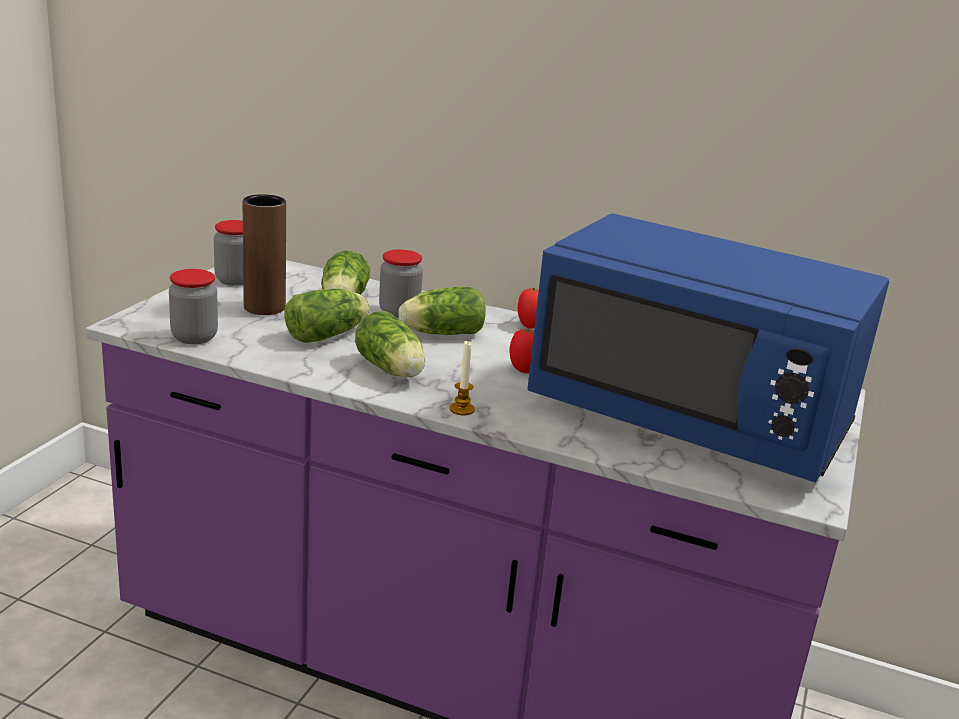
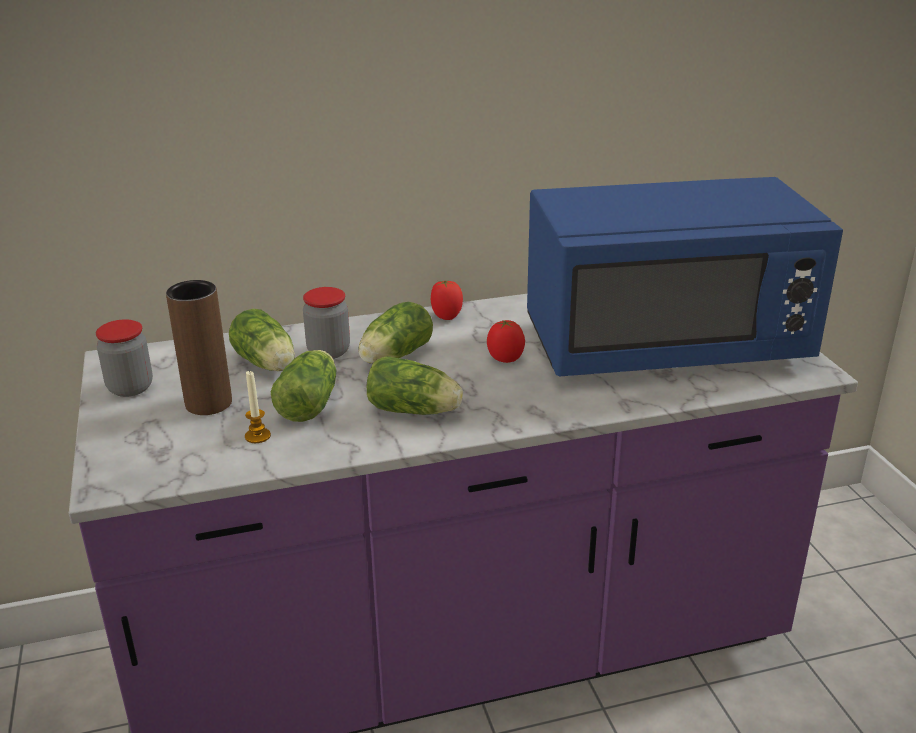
camera: 35 degrees left, 5 degrees up
(194, 337) = (198, 466): jar -> none
(462, 409) = (521, 418): candle -> candle (257, 436)

